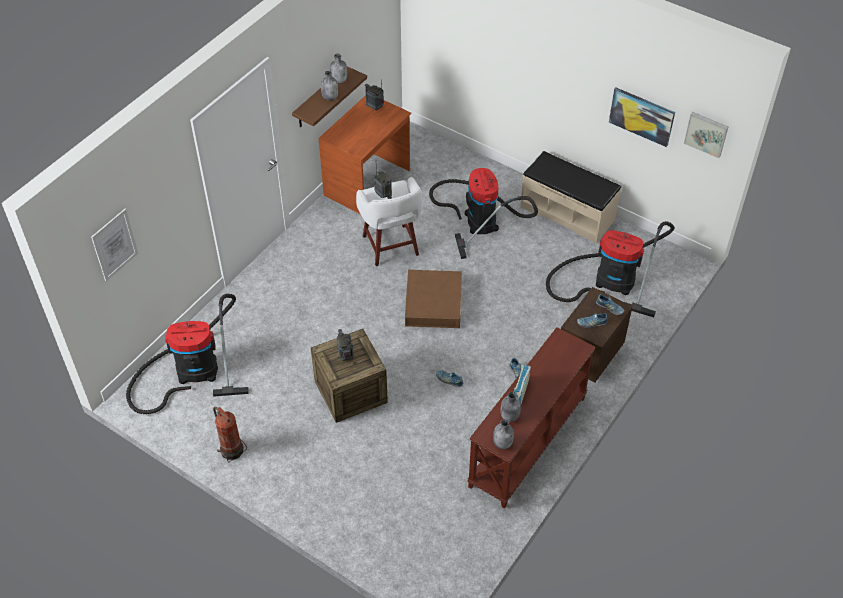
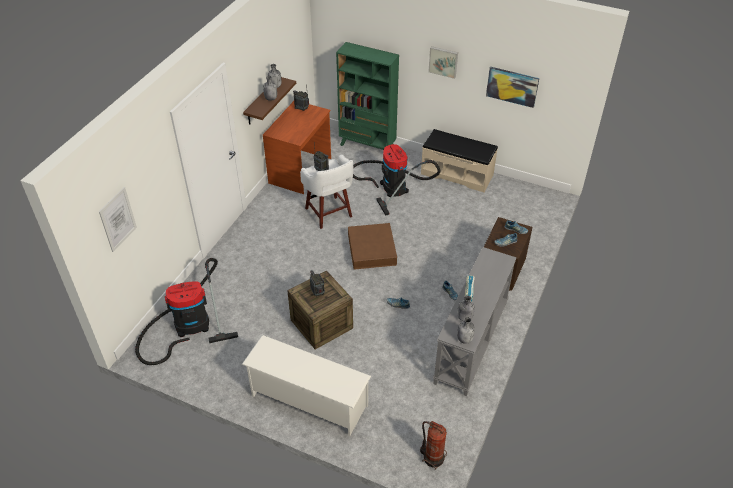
camera: 10 degrees left, 5 degrees down
(231, 449) = (232, 382): fire extinguisher -> fire extinguisher (433, 457)
(315, 485) = (308, 401): none -> white shoe rack
(460, 158) = (367, 146): none -> green bookcase
(528, 442) = (472, 342): brown console table -> grey console table
(610, 280) = (501, 217): vacuum cleaner -> none
(706, 133) = (565, 91): picture -> picture (443, 61)

